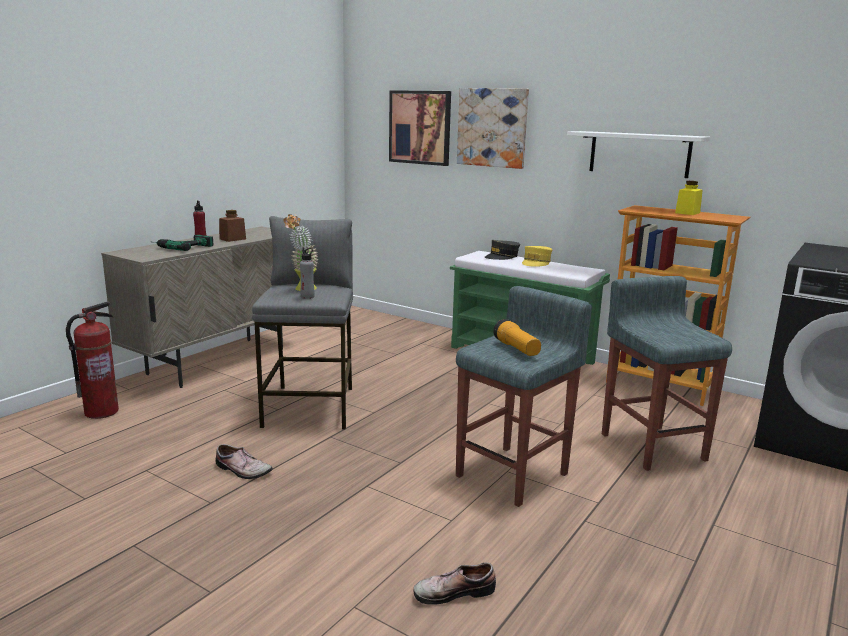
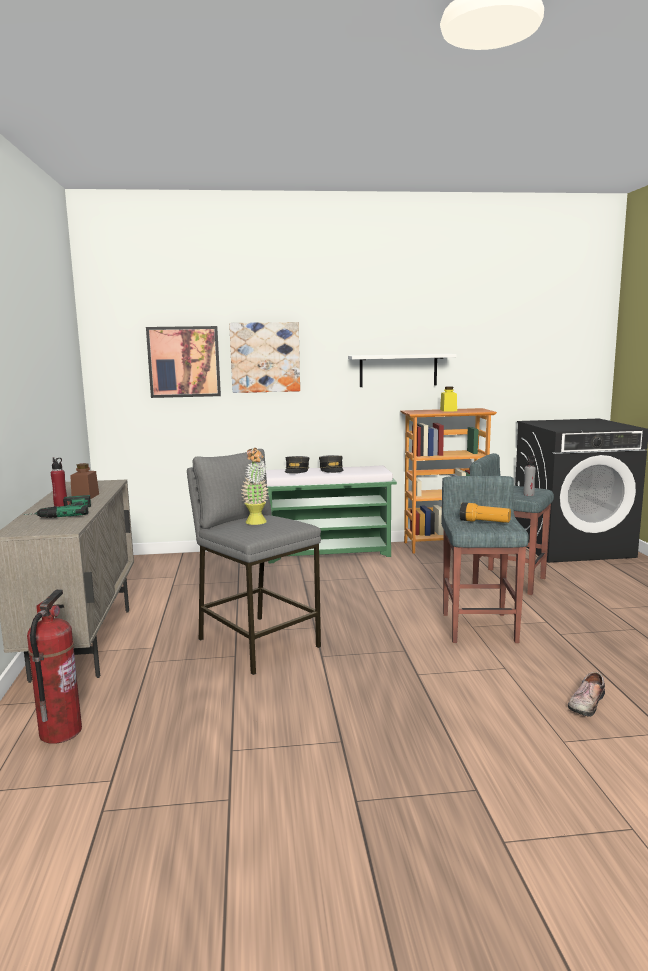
camera: 40 degrees left, 5 degrees down
(242, 470) = (312, 709): shoe -> none
(307, 297) = (279, 526): grey bottle -> grey bottle (528, 494)
(536, 263) = (331, 469): yellow cap -> grey cap

